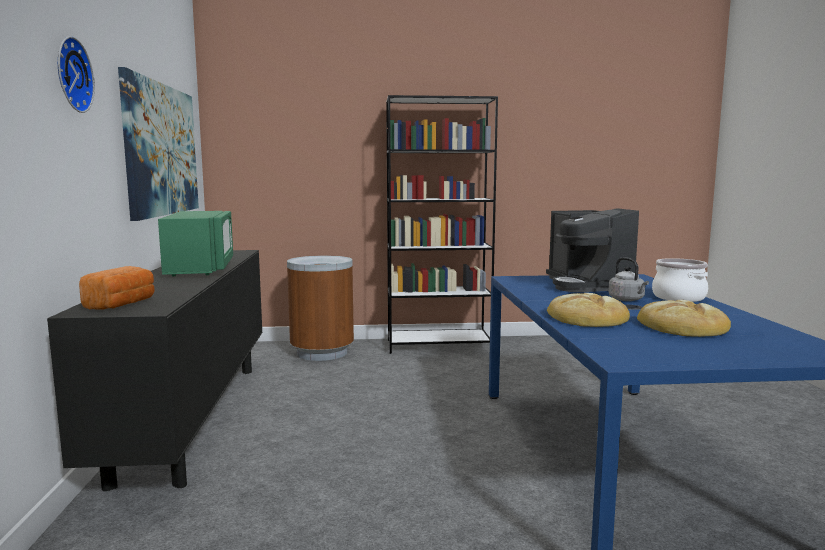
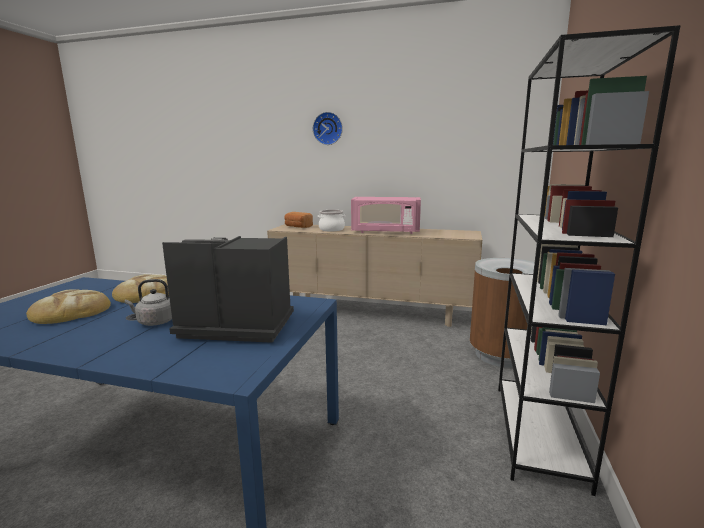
camera: 110 degrees right, 5 degrees up
(162, 150) = (441, 156): picture -> none
(193, 417) = (372, 311): black cabinet -> beige cabinet
(201, 269) = (385, 232): green microwave -> pink microwave
(679, 297) = (111, 349): cooking pot -> cooking pot (331, 229)

